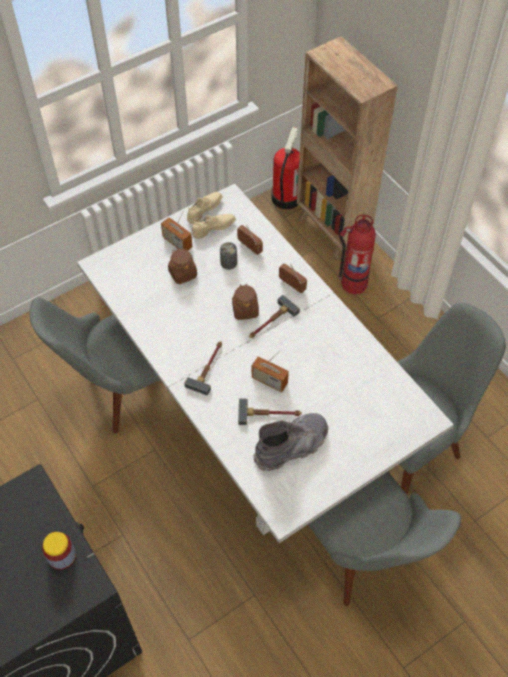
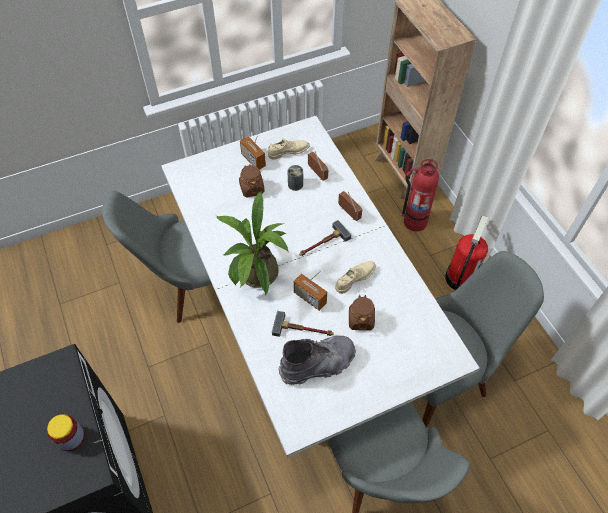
camera: 10 degrees right, 0 degrees up
(204, 210) = (284, 135): beige shoe -> beige shoe (355, 278)
(208, 367) = (256, 277): hammer -> potted plant
(245, 310) = (301, 229): brown jar -> brown jar (360, 320)
(285, 197) = (368, 139): fire extinguisher -> fire extinguisher (460, 277)

